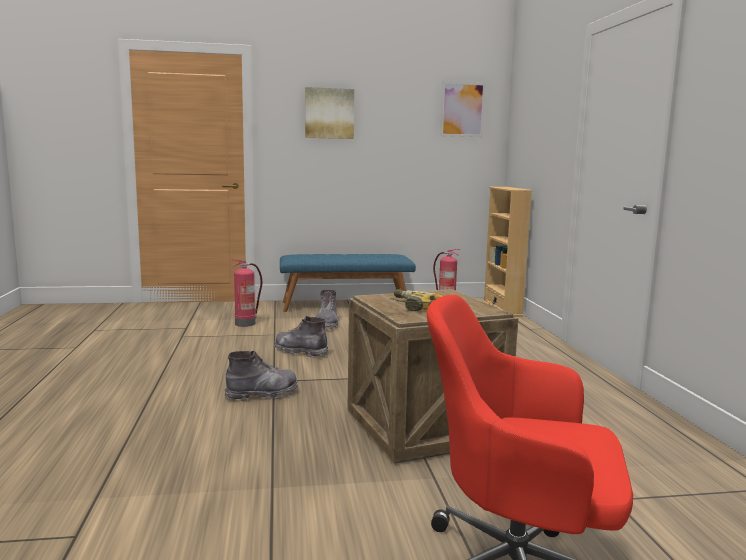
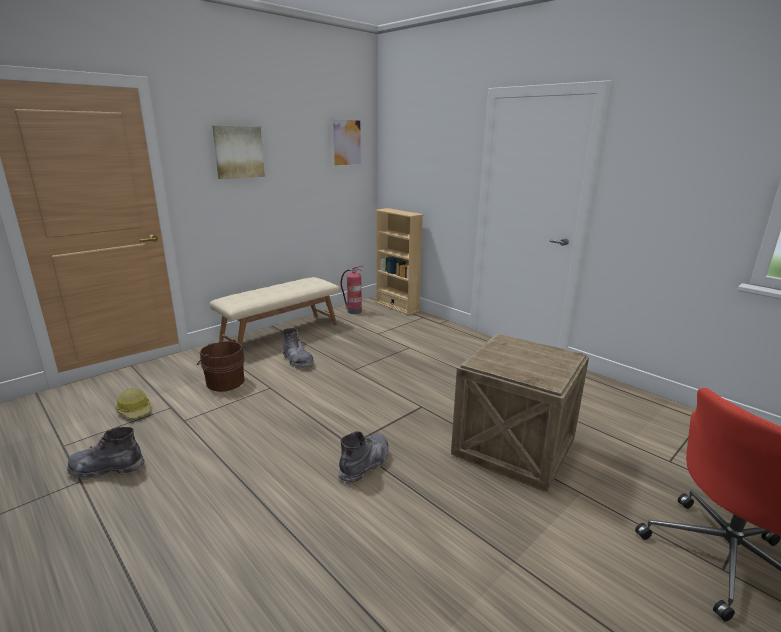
camera: 35 degrees left, 10 degrees up
(162, 324) = (135, 410): none -> hard hat
(246, 323) = (224, 382): fire extinguisher -> brown bucket
(301, 352) = (323, 402): grey boot -> grey boot (107, 469)
(345, 305) = (280, 333): blue bench -> beige bench
(415, 307) = (527, 367): power drill -> none

